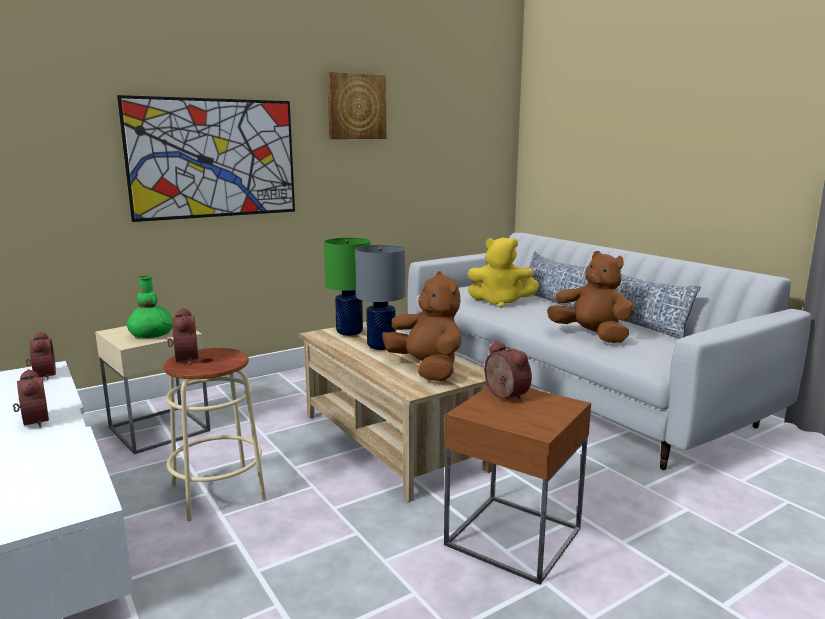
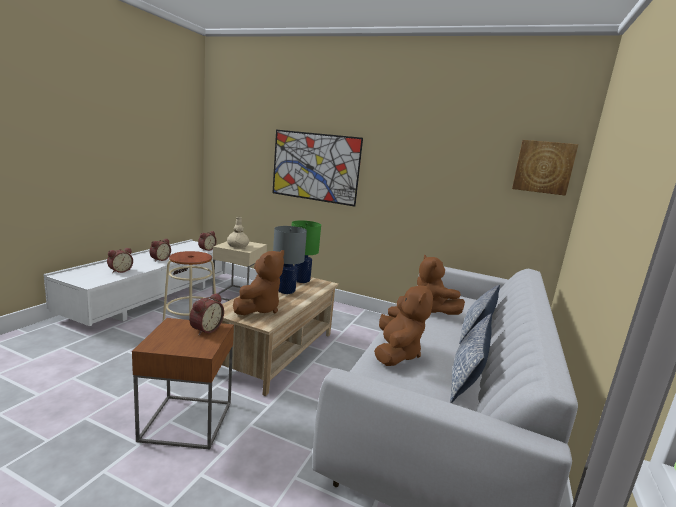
camera: 55 degrees right, 0 degrees up
(151, 335) = (237, 246): green vase -> beige vase
(184, 359) = (189, 253): alarm clock -> alarm clock (120, 271)
(356, 106) = (410, 144): picture -> picture (543, 167)
(500, 302) = (432, 310): yellow plush toy -> brown plush toy

